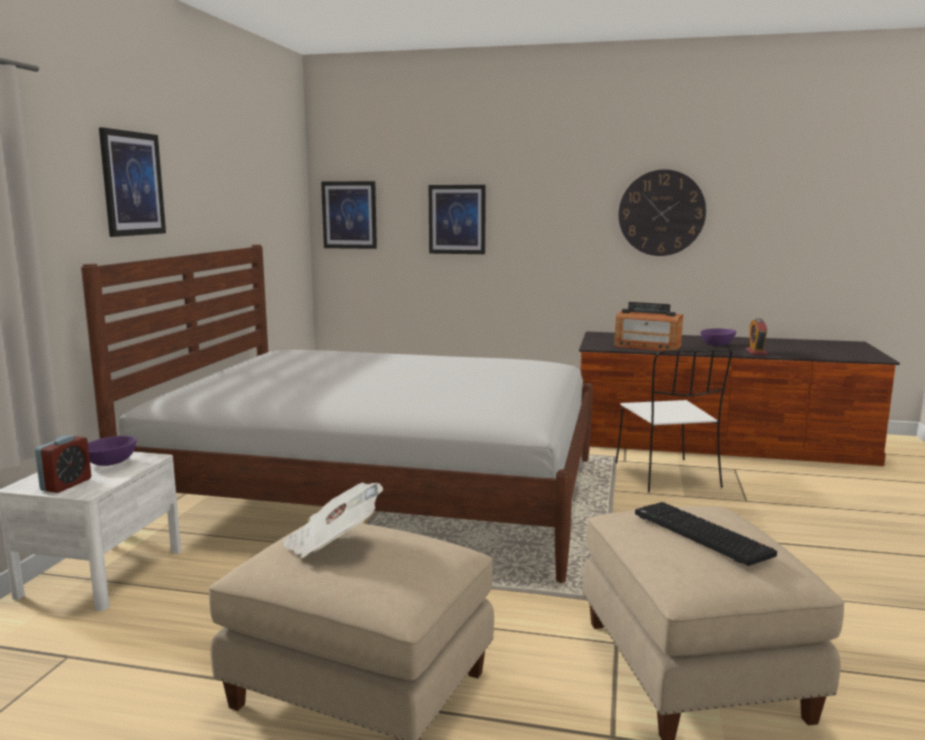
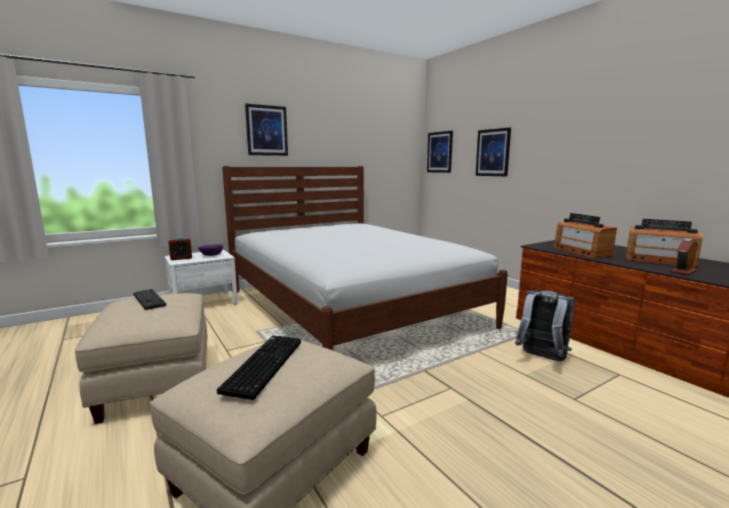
camera: 45 degrees right, 0 degrees up
(332, 543) = (149, 300): newspaper -> keyboard
(661, 213) = (643, 140): wall clock -> none
(668, 476) = (541, 358): white chair -> grey backpack
(717, 345) = (659, 261): purple bowl -> radio

